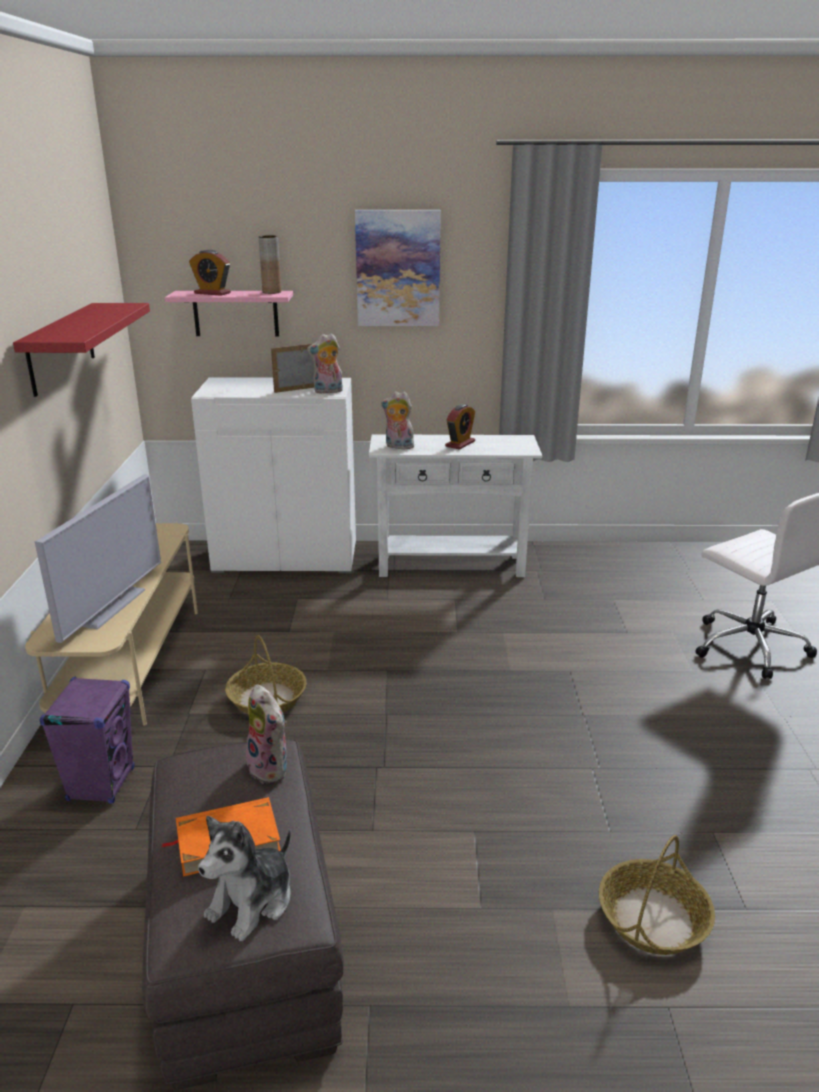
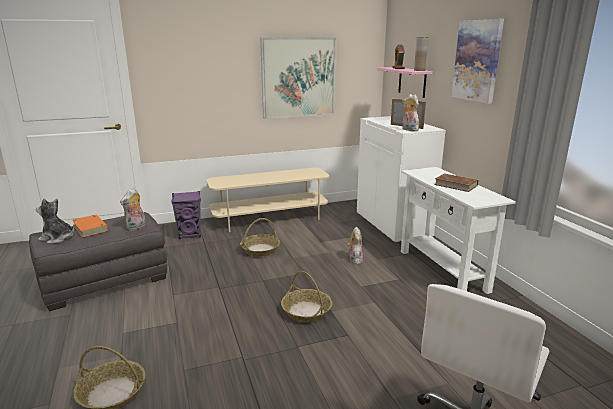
camera: 70 degrees right, 5 degrees down
(61, 348) = (298, 77): red shelf -> picture
(109, 606) = (244, 181): television -> none
(398, 447) = (424, 173): plush toy -> plush toy (354, 259)
(460, 444) = (455, 185): alarm clock -> brown book
(501, 690) = (306, 311): none -> basket

